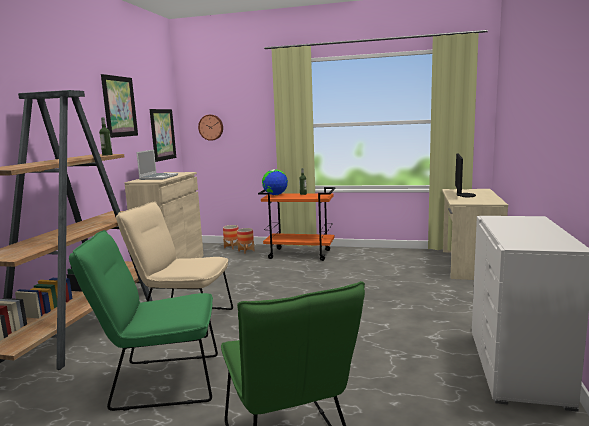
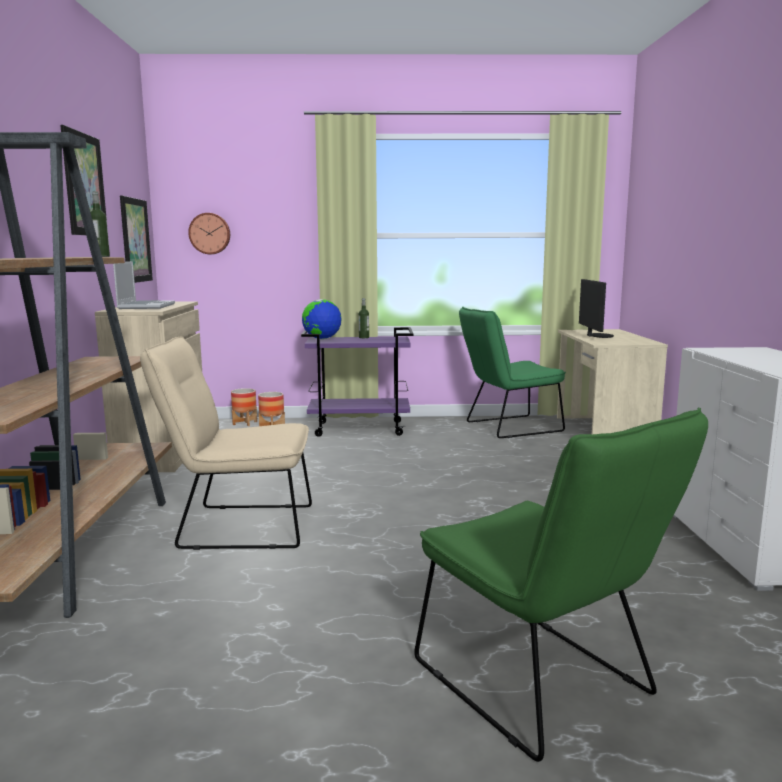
camera: 15 degrees left, 0 degrees up
(159, 382) = (264, 616): green chair -> green chair (508, 427)
(300, 254) = (360, 429): orange cart -> purple cart

